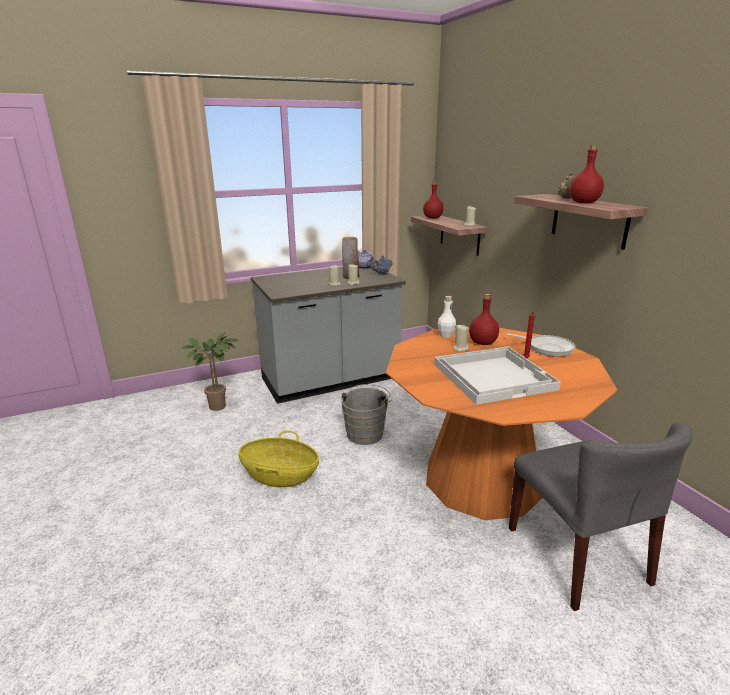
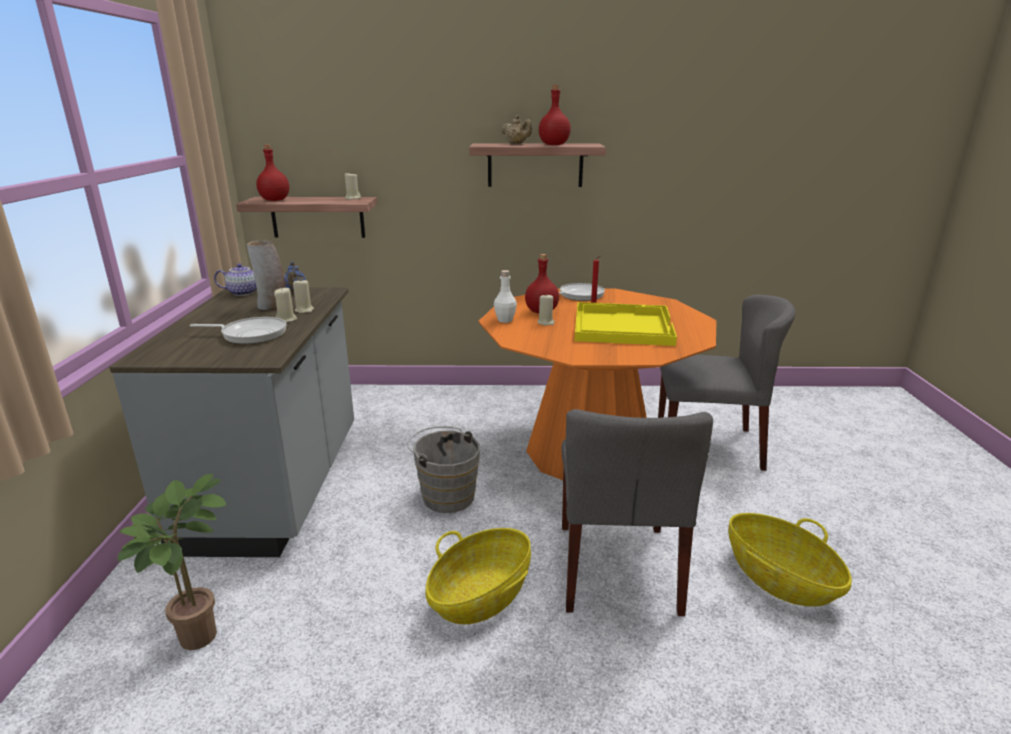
camera: 65 degrees left, 0 degrees up
(306, 284) = (250, 334): none -> frying pan
(339, 528) = (618, 568): none -> grey chair
(383, 636) = (780, 579): none -> basket
(493, 376) = (621, 326): white tray -> yellow tray

